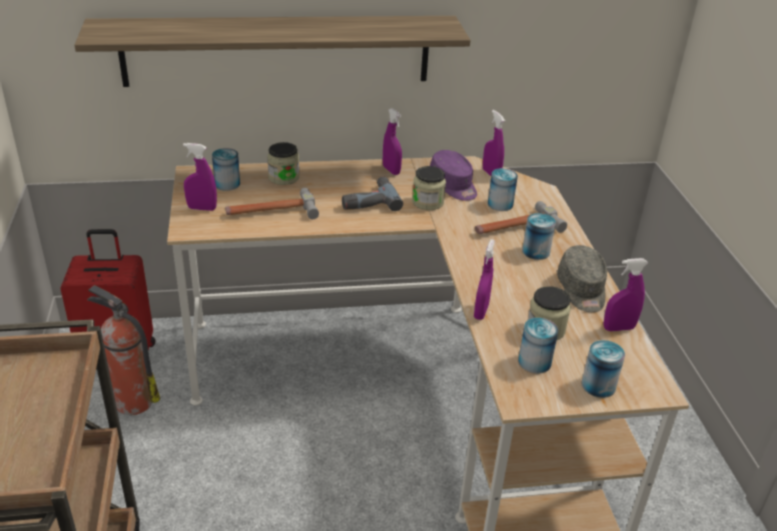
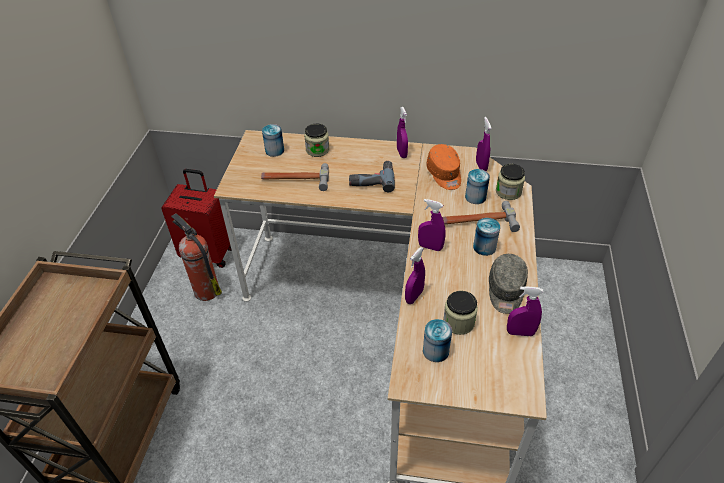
camera: 20 degrees right, 10 degrees up
(202, 208) = (248, 170): purple spray bottle -> purple spray bottle (430, 247)
(277, 50) = (317, 52): shelf -> none
(428, 202) = (417, 187): jar -> jar (508, 192)
(453, 186) = (444, 175): purple cap -> orange cap
(598, 385) = (477, 383): can -> none

